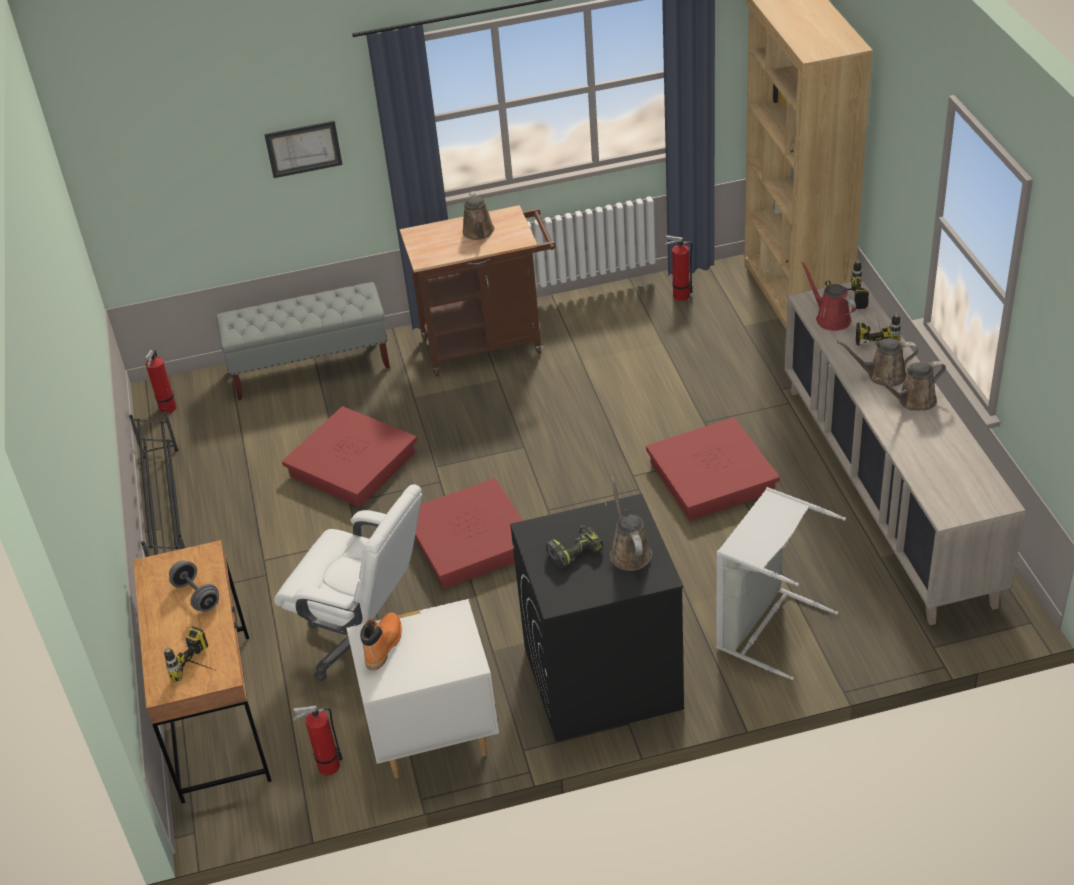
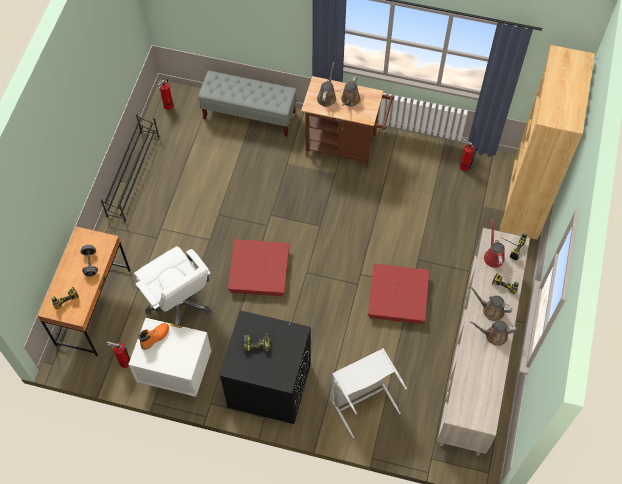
camera: 25 degrees right, 20 degrees up
(303, 148) = (270, 18): picture -> none
(353, 464) = (233, 191): red storage box -> none
(629, 552) = (281, 359): brown watering can -> brown watering can (327, 97)

